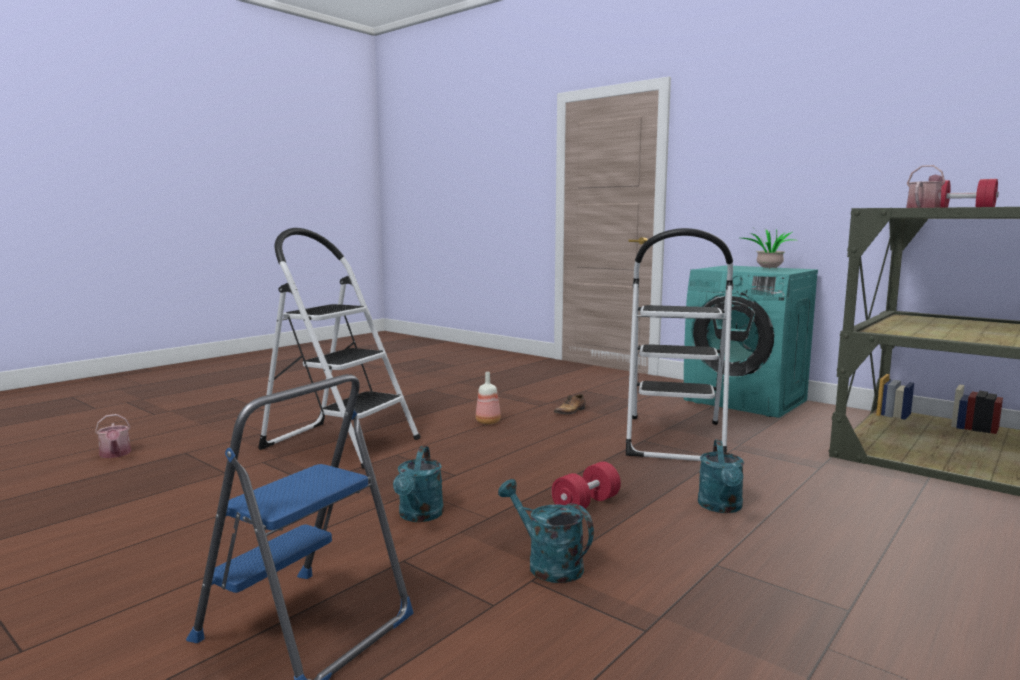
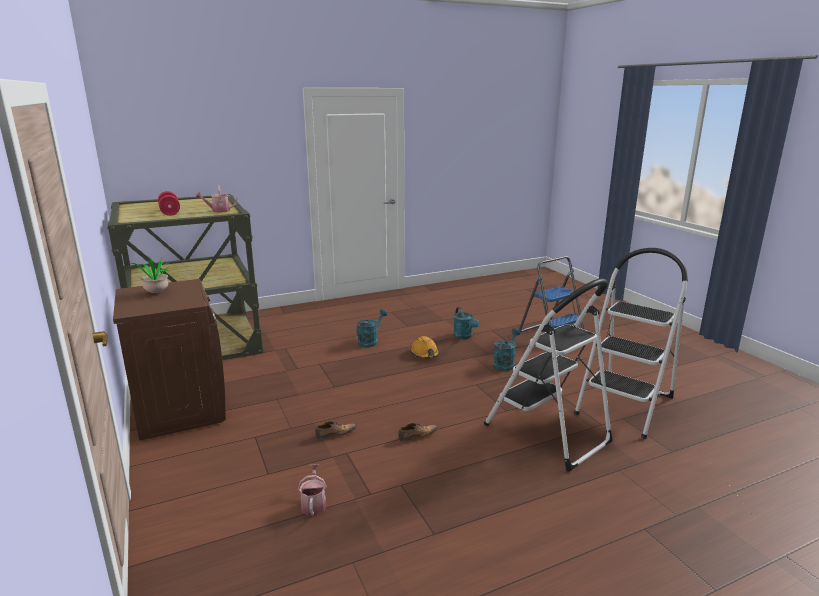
camera: 155 degrees left, 10 degrees up
(115, 454) = (732, 463): watering can -> watering can (313, 503)
(488, 422) = (416, 436): bottle -> shoe
(586, 504) = (425, 354): red dumbbell -> orange hard hat
(673, 439) = (316, 383): step ladder -> step ladder (627, 405)
(745, 403) = (181, 410): turquoise washing machine -> brown washing machine

